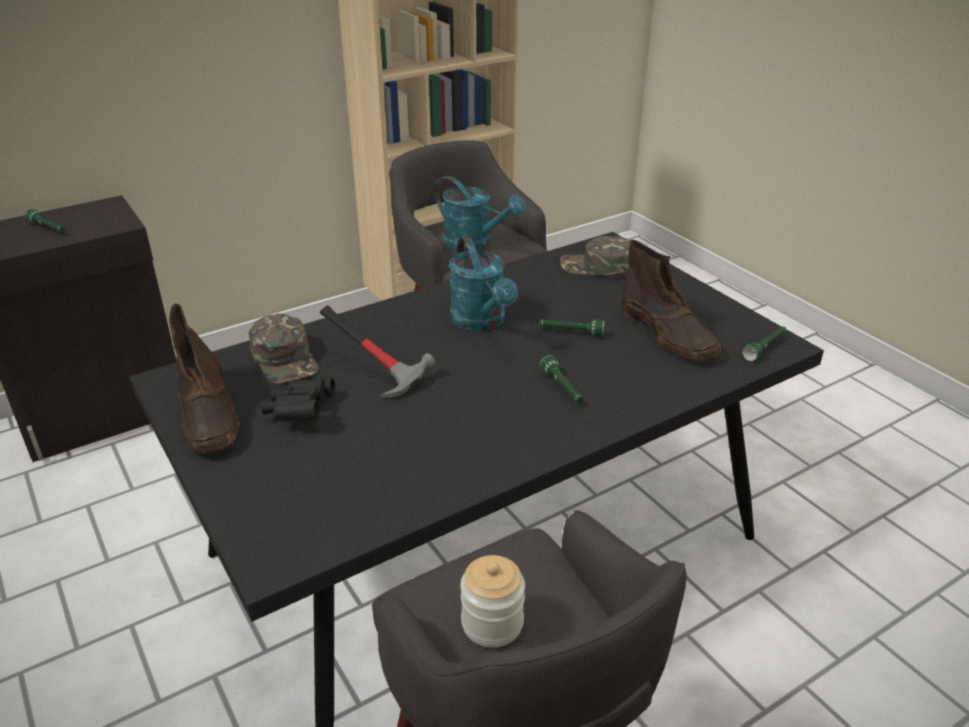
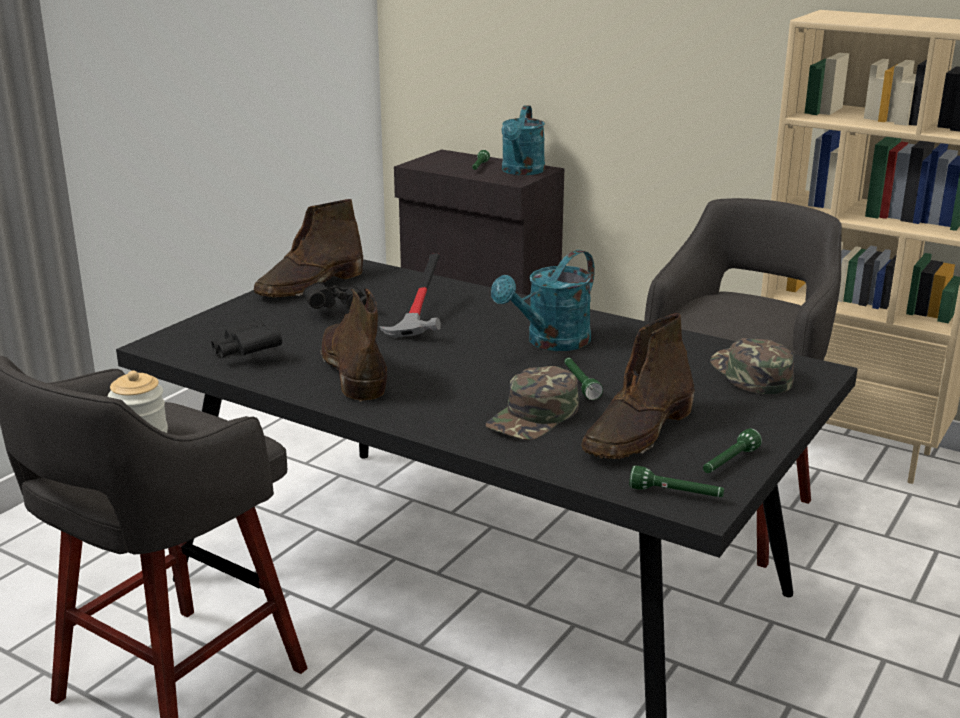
camera: 65 degrees right, 10 degrees down
(285, 358) = (406, 288): green cap -> green cap (534, 416)
(361, 496) = (247, 354): none -> black binoculars
(458, 435) = (353, 370): none -> brown boot
(475, 244) = (723, 315): turquoise watering can -> turquoise watering can (521, 172)
(562, 388) = (470, 397): green flashlight -> green flashlight (729, 463)

